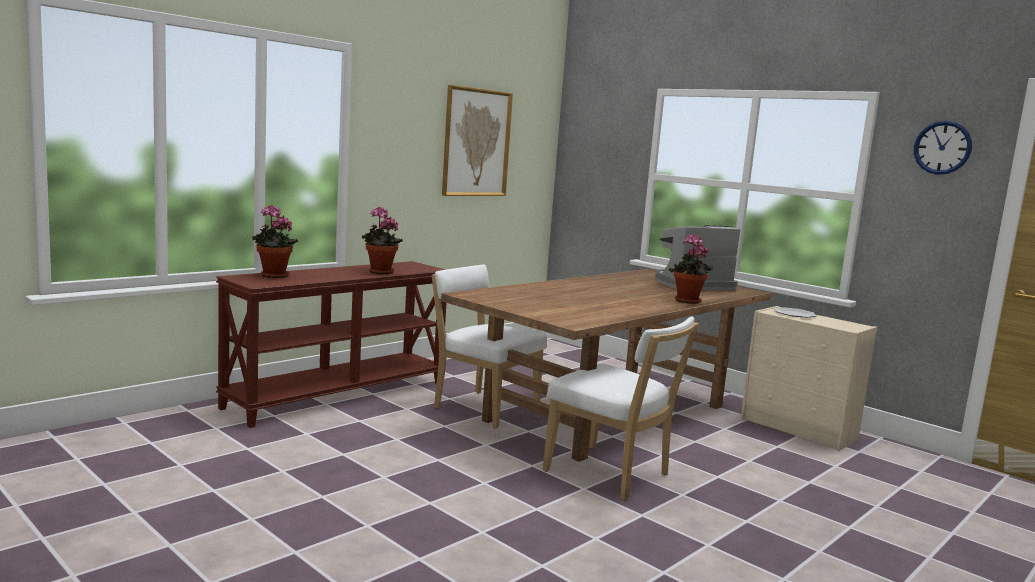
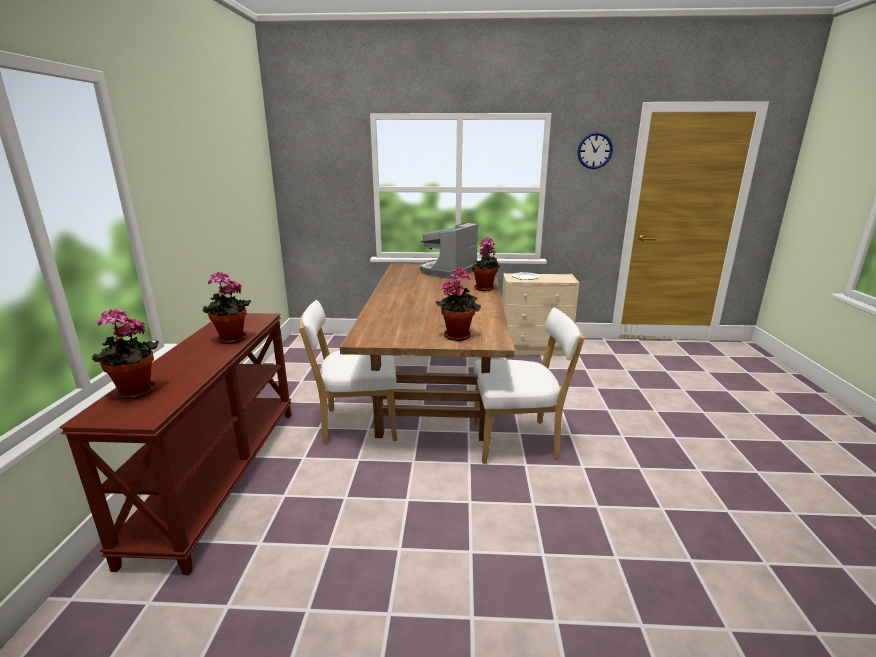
camera: 40 degrees left, 10 degrees up
(476, 143) = (227, 178): picture -> none
(553, 312) = (458, 335): none -> potted plant

